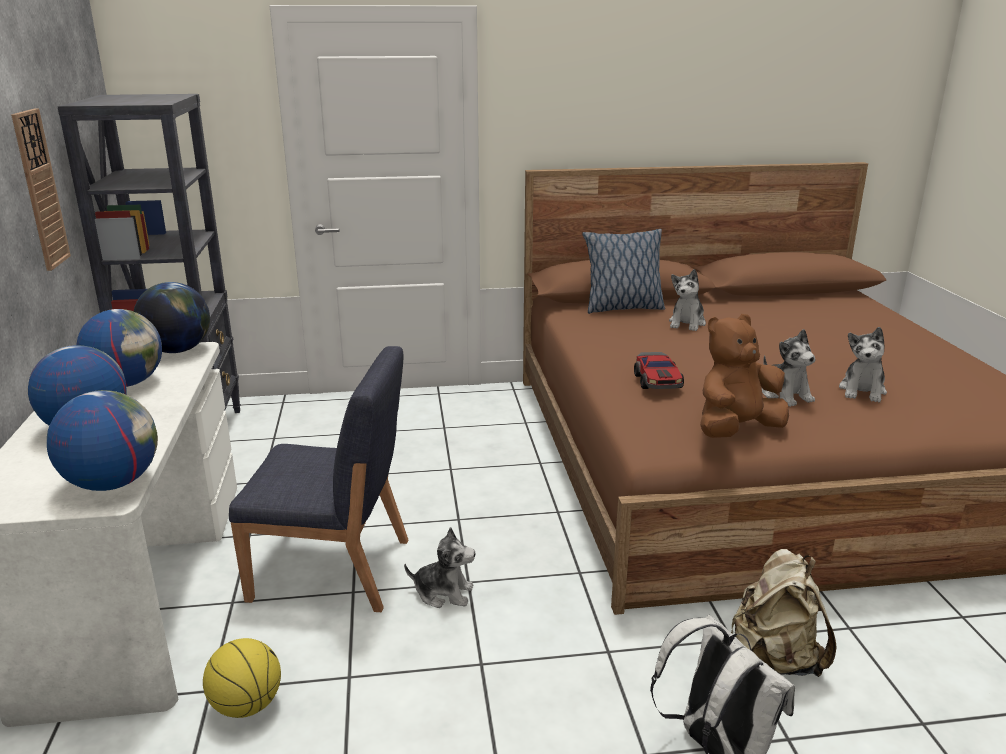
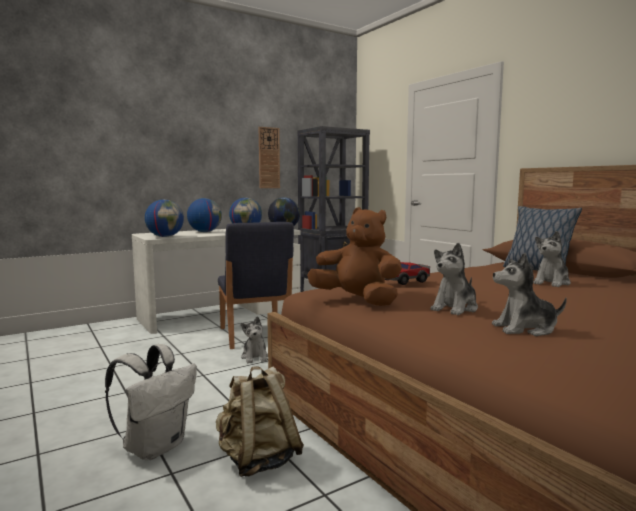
camera: 65 degrees right, 15 degrees down
(246, 705) = (157, 342): basketball -> none
(687, 323) = (551, 283): plush toy -> plush toy turned 45 degrees counterclockwise

